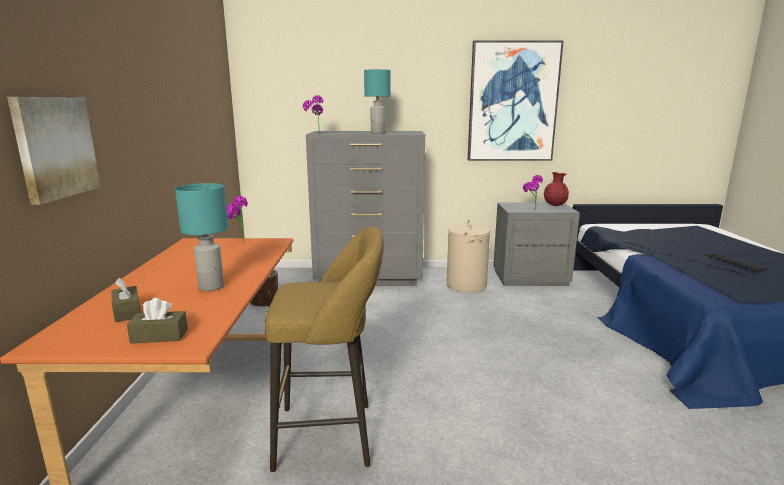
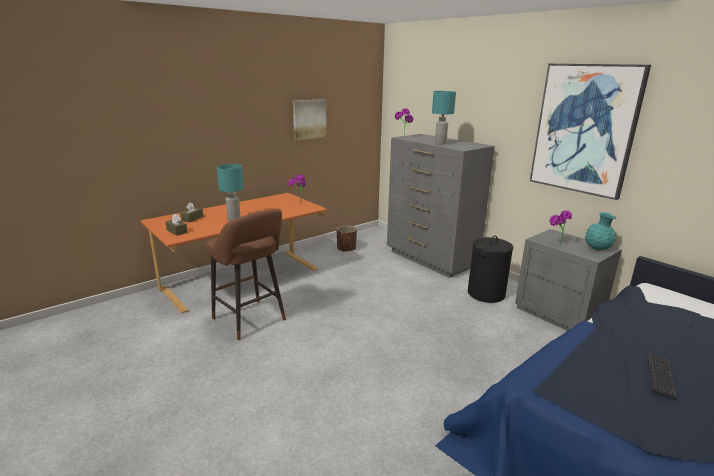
camera: 50 degrees right, 5 degrees up
(55, 147) = (189, 137): picture -> picture (309, 119)
(331, 435) = (251, 321): yellow stool -> brown stool
(466, 285) = (486, 294): beige laundry basket -> black laundry basket
(555, 205) = (597, 249): red vase -> turquoise vase

